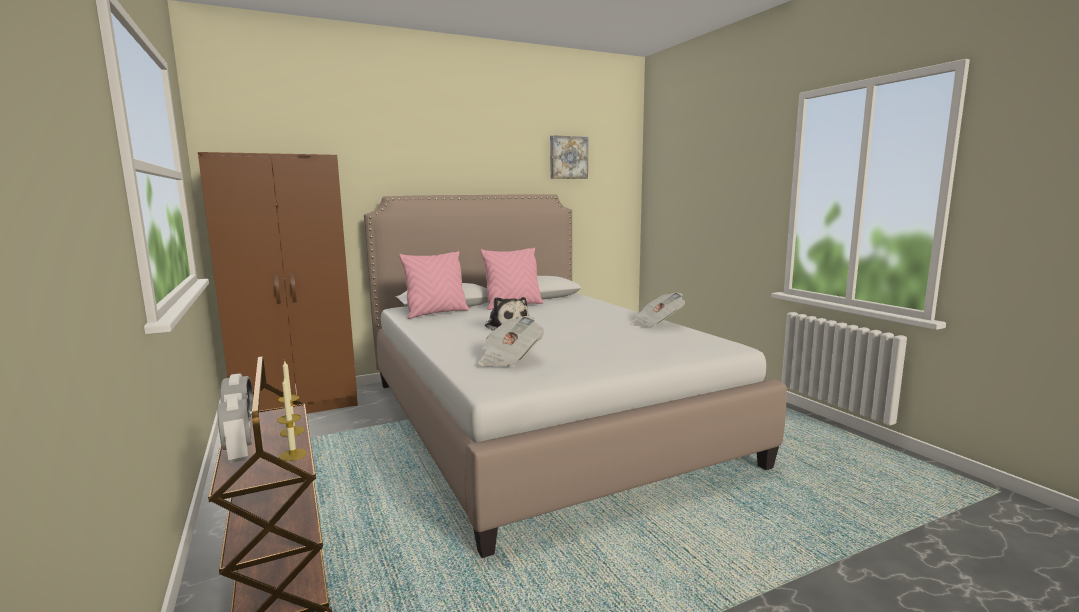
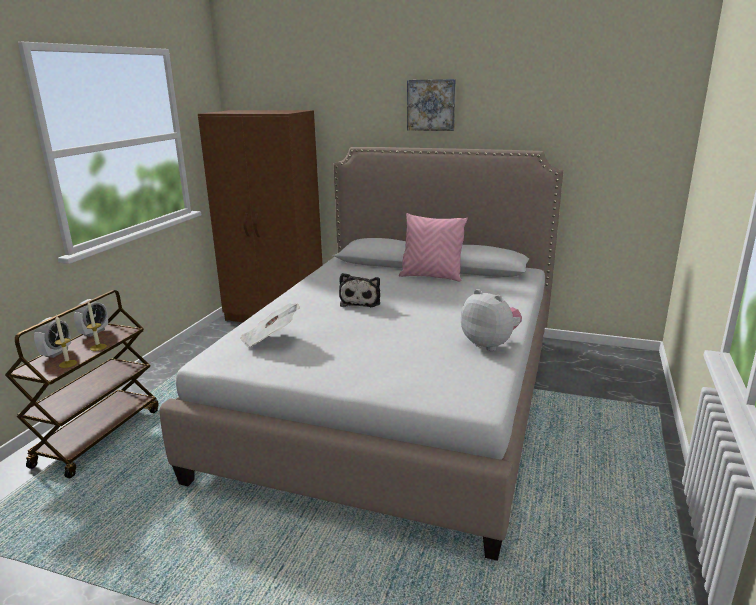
camera: 45 degrees right, 10 degrees up
(436, 313) = (354, 269): pink pillow -> none
(568, 157) = (574, 102): picture -> picture (431, 105)
(656, 324) = (490, 344): newspaper -> plush toy

